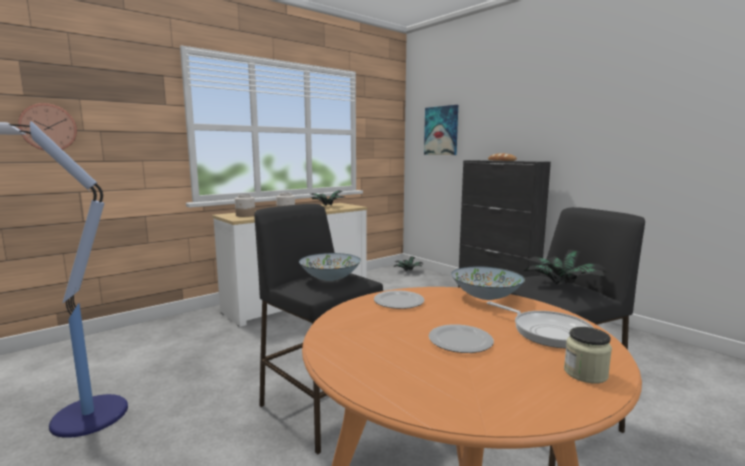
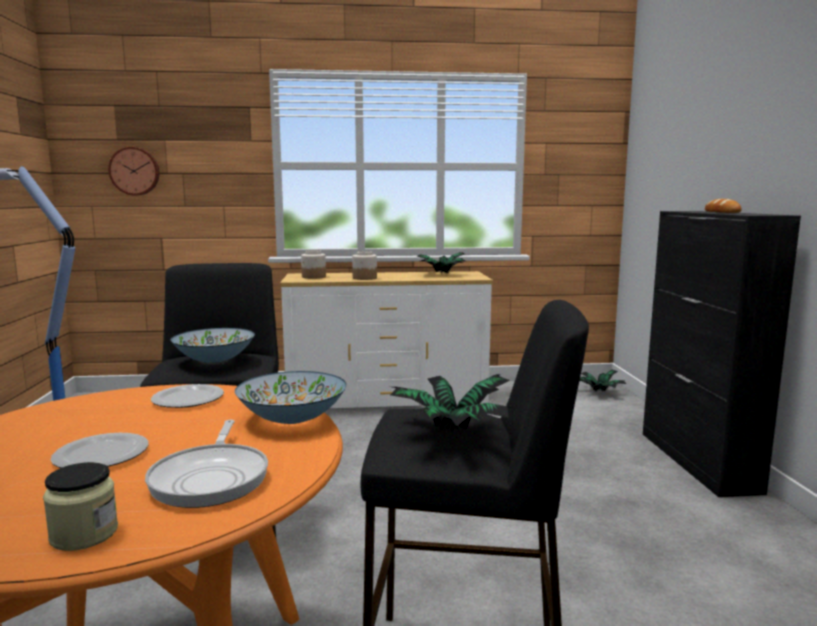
camera: 35 degrees right, 0 degrees up
(441, 130) = (664, 159): picture -> none

